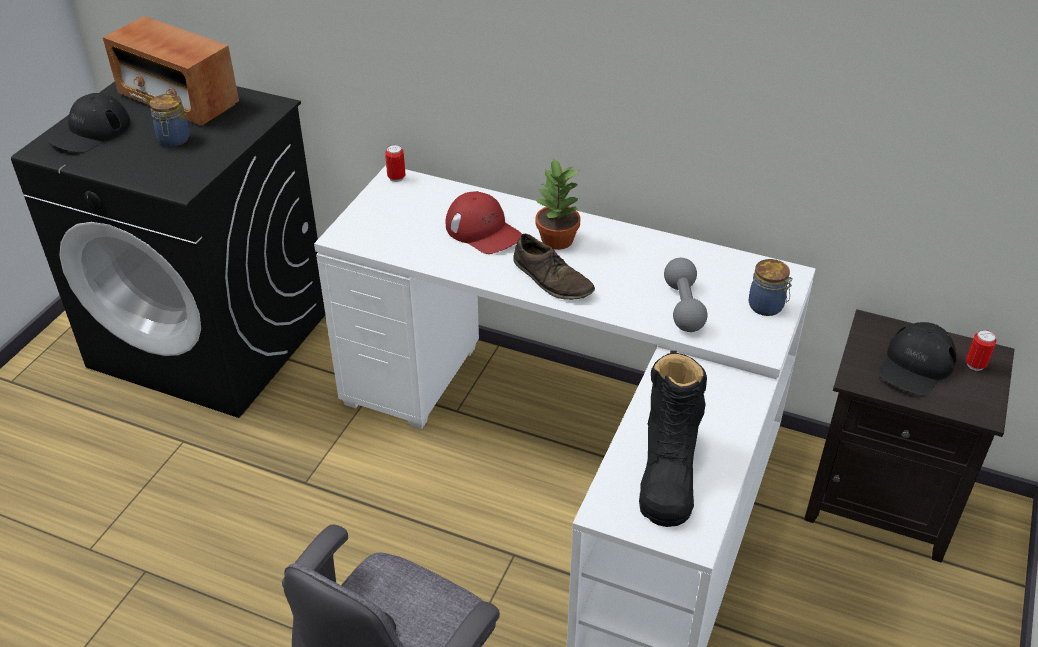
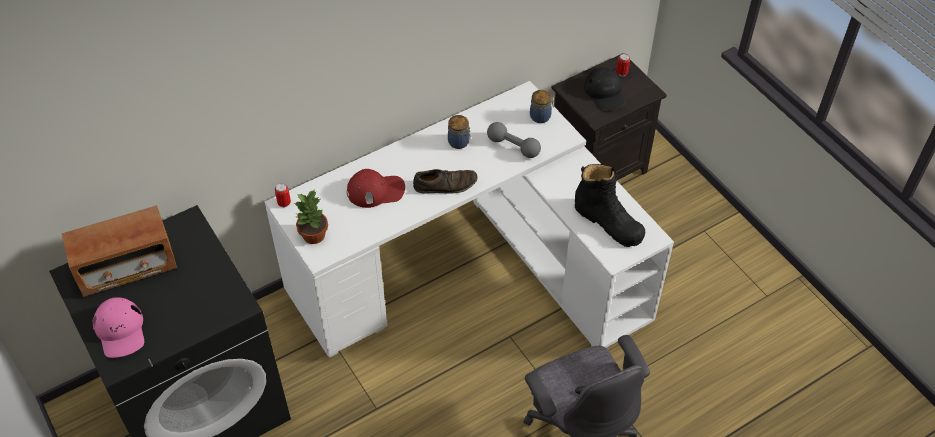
camera: 55 degrees left, 10 degrees up
(91, 132) = (120, 330): black cap -> pink cap
(173, 140) = (178, 289): jar -> jar (459, 142)
(557, 240) = (415, 164): potted plant -> potted plant (314, 235)

